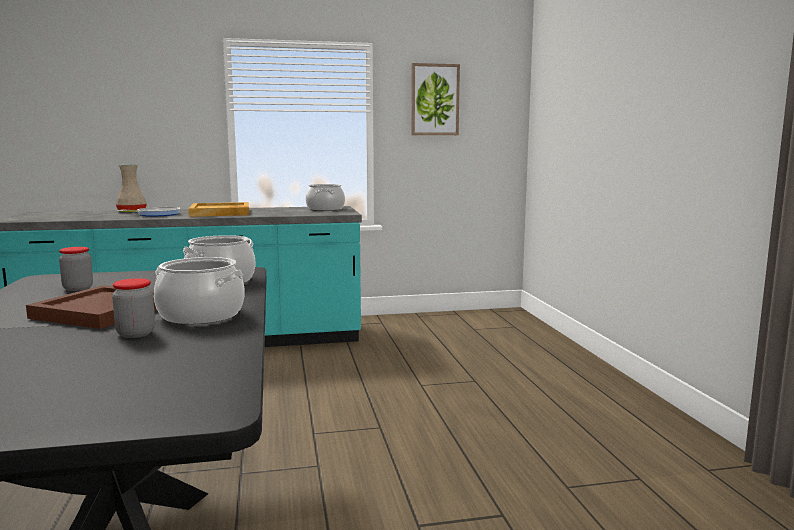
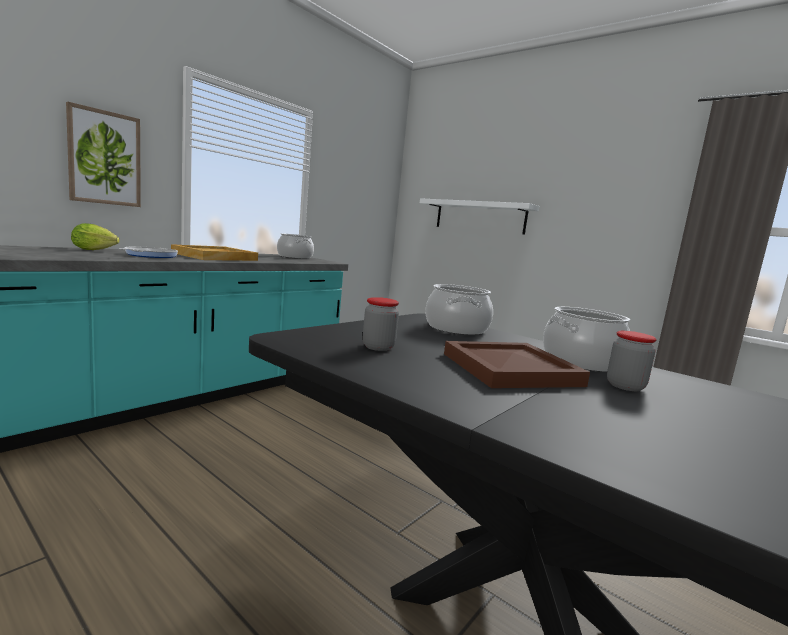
camera: 40 degrees left, 0 degrees up
(132, 212) = (96, 250): beige vase -> lettuce
(434, 100) = (349, 170): picture -> picture (104, 158)
(589, 137) = (479, 216): none -> white shelf

